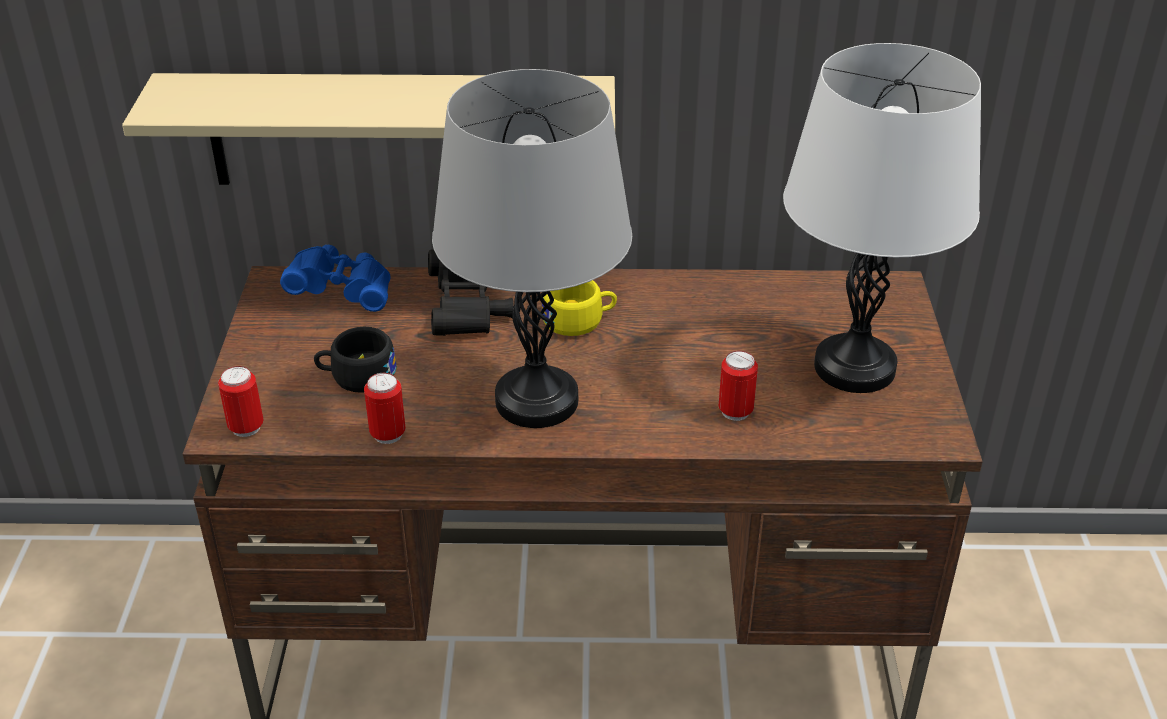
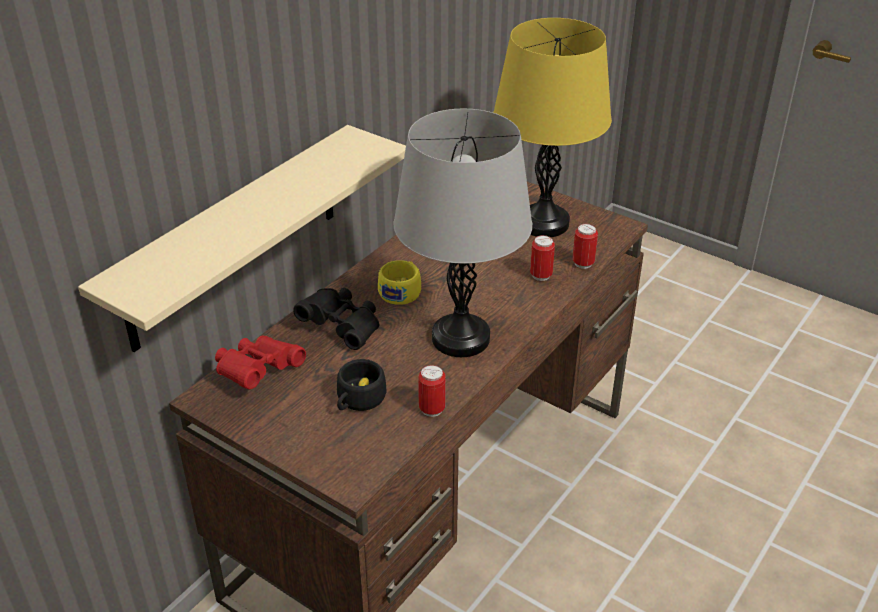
camera: 55 degrees left, 0 degrees up
(246, 427) = (360, 470): can -> can (583, 263)
(342, 293) = (258, 372): blue binoculars -> red binoculars
(854, 367) = (543, 223): white table lamp -> yellow table lamp

